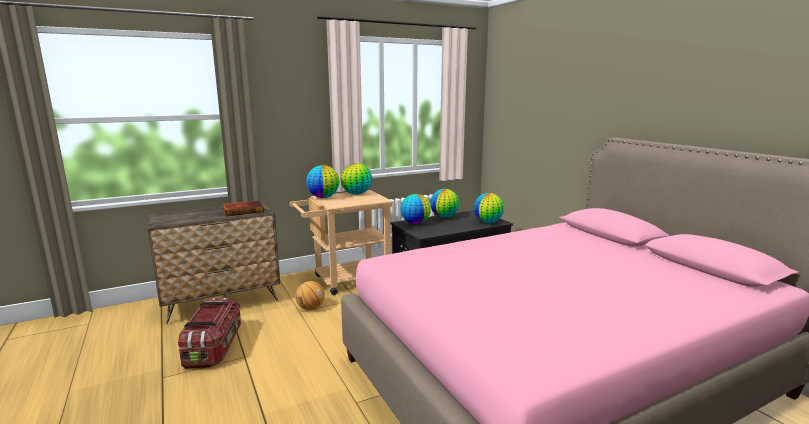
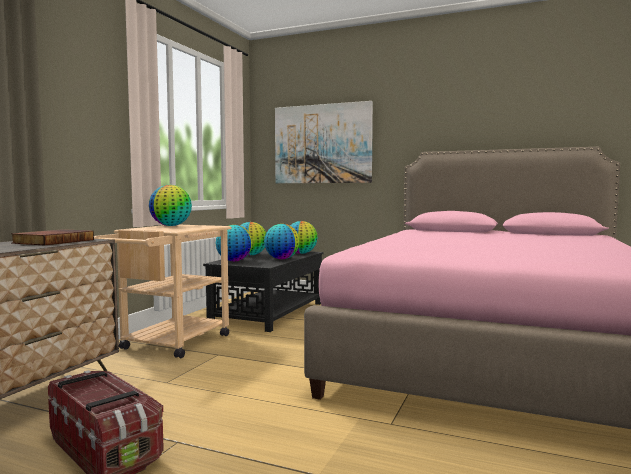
camera: 40 degrees left, 10 degrees down
(310, 308) = (175, 375): basketball -> none
(323, 197) = (139, 228): globe -> globe (282, 259)
(533, 116) = (322, 144): none -> picture

